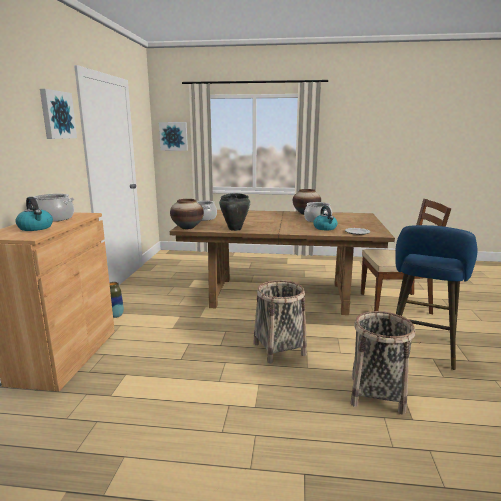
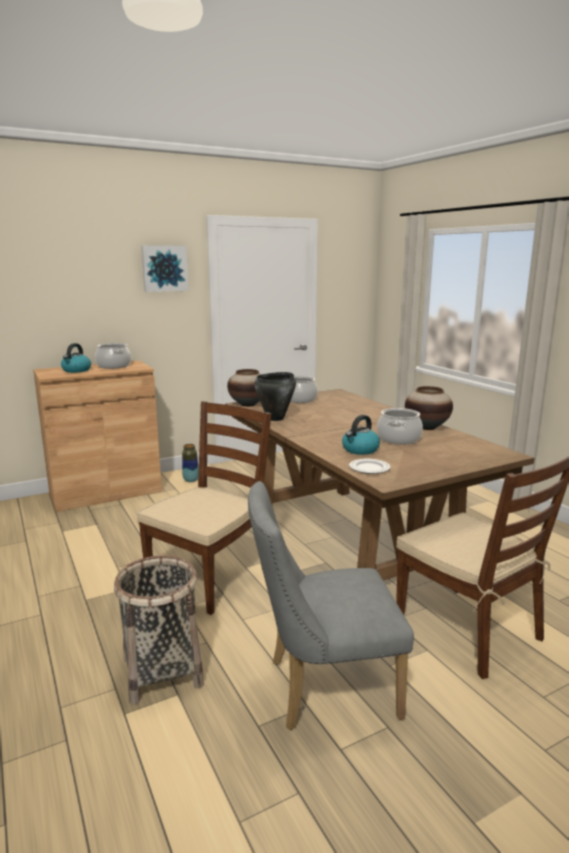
camera: 55 degrees right, 0 degrees up
(173, 136) = (394, 287): picture -> none
(279, 349) = (210, 577): basket -> brown chair
(421, 350) = (322, 688): blue stool -> grey chair

